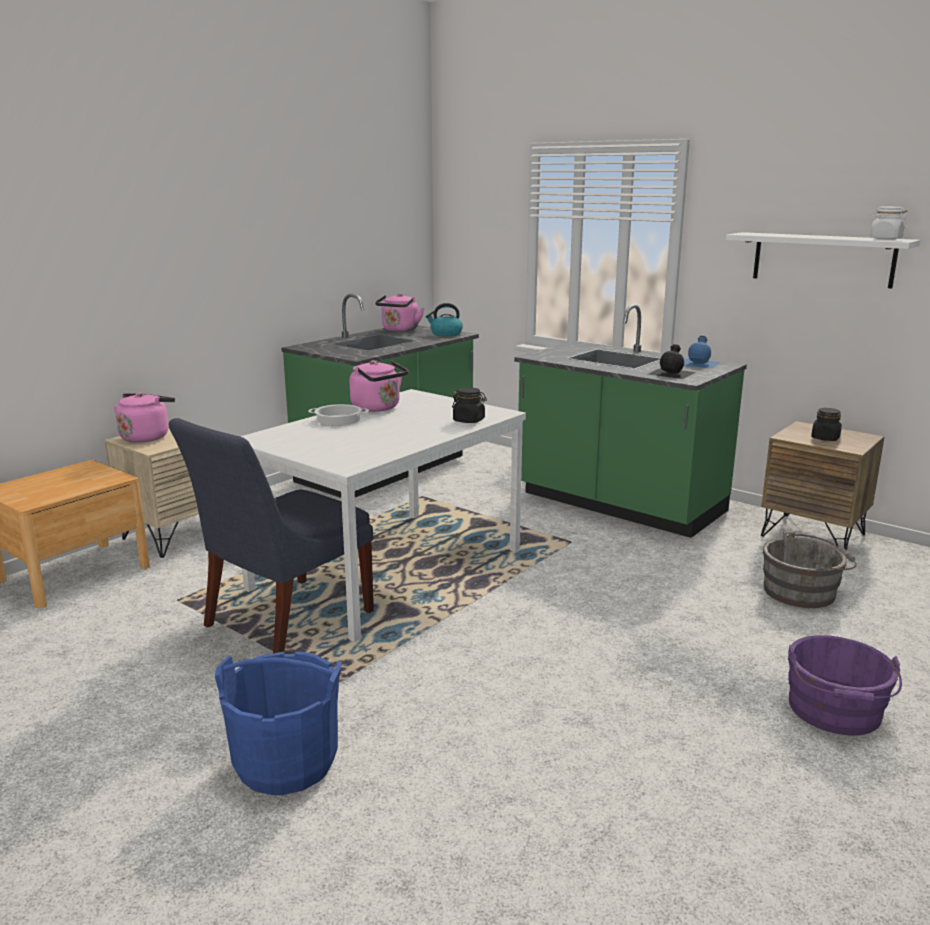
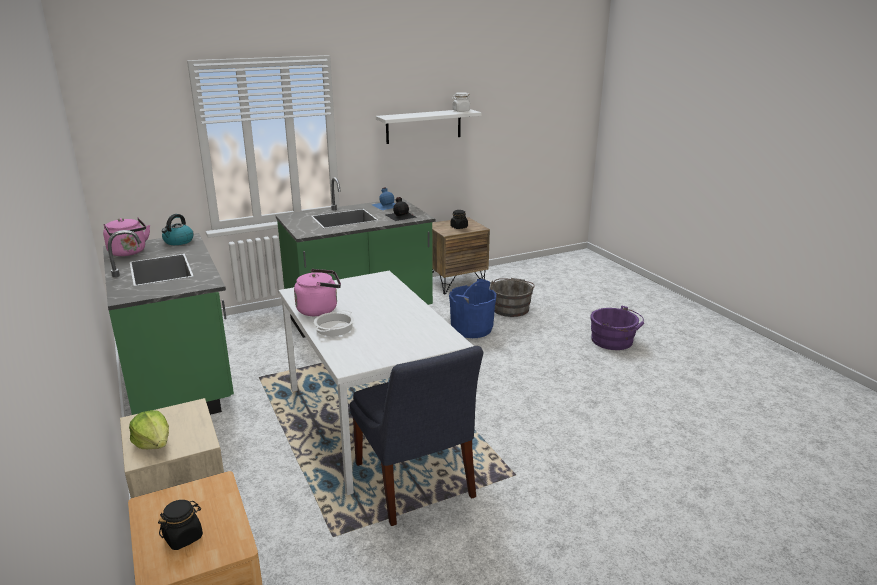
camera: 65 degrees left, 5 degrees up
(146, 437) = (154, 443): pink kettle -> lettuce
(286, 763) = (592, 511): blue bucket -> blue bucket (472, 329)
(469, 420) = (389, 288): black jar -> black jar (183, 537)

